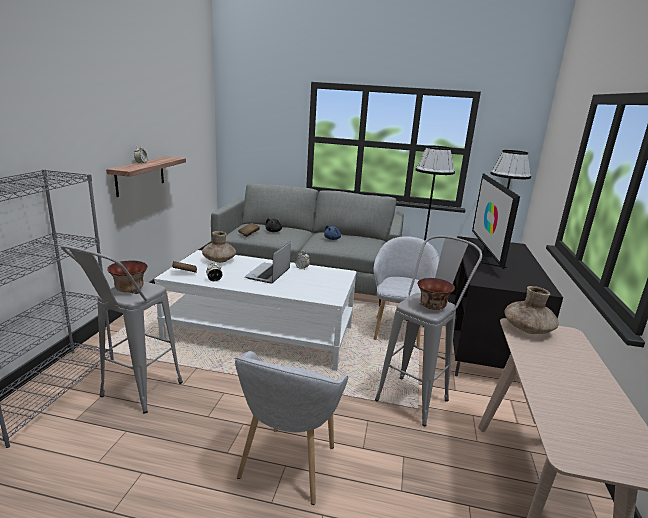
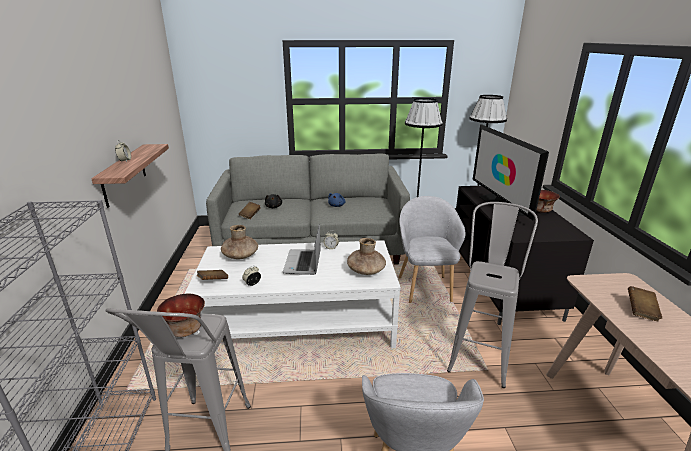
camera: 15 degrees left, 5 degrees up
(433, 307) = (501, 276): bowl -> bowl (541, 211)
(527, 329) = (596, 284): brown vase -> brown vase (366, 270)
(555, 356) = (641, 311): none -> brown book

